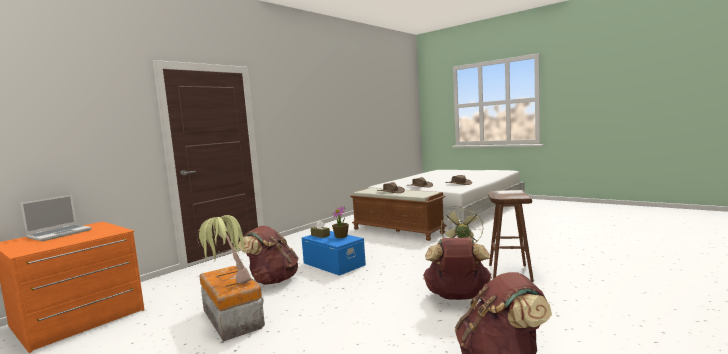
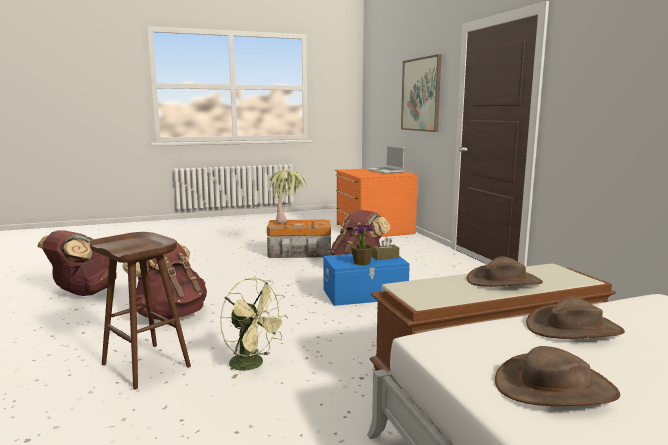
camera: 120 degrees right, 5 degrees up
(75, 126) = (421, 94): none -> picture

